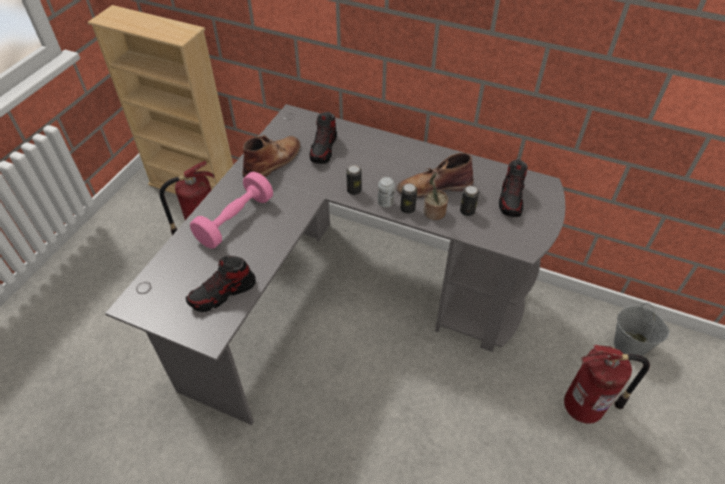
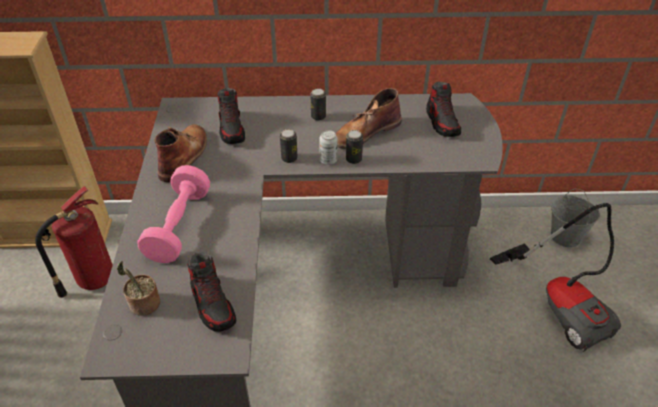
camera: 25 degrees left, 5 degrees down
(223, 293) = (212, 303): shoe -> shoe turned 60 degrees counterclockwise
(433, 213) = (380, 155): potted plant -> potted plant (144, 305)
(467, 211) = (410, 144): can -> can (318, 116)
(585, 408) = (562, 304): fire extinguisher -> vacuum cleaner

